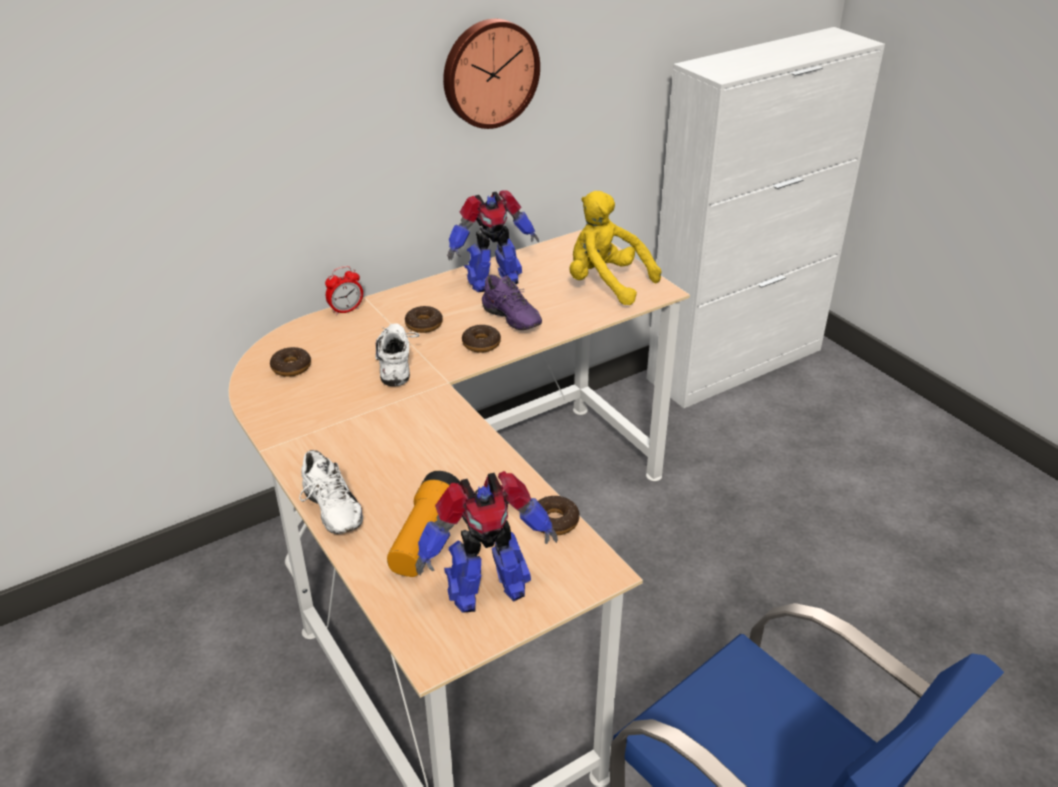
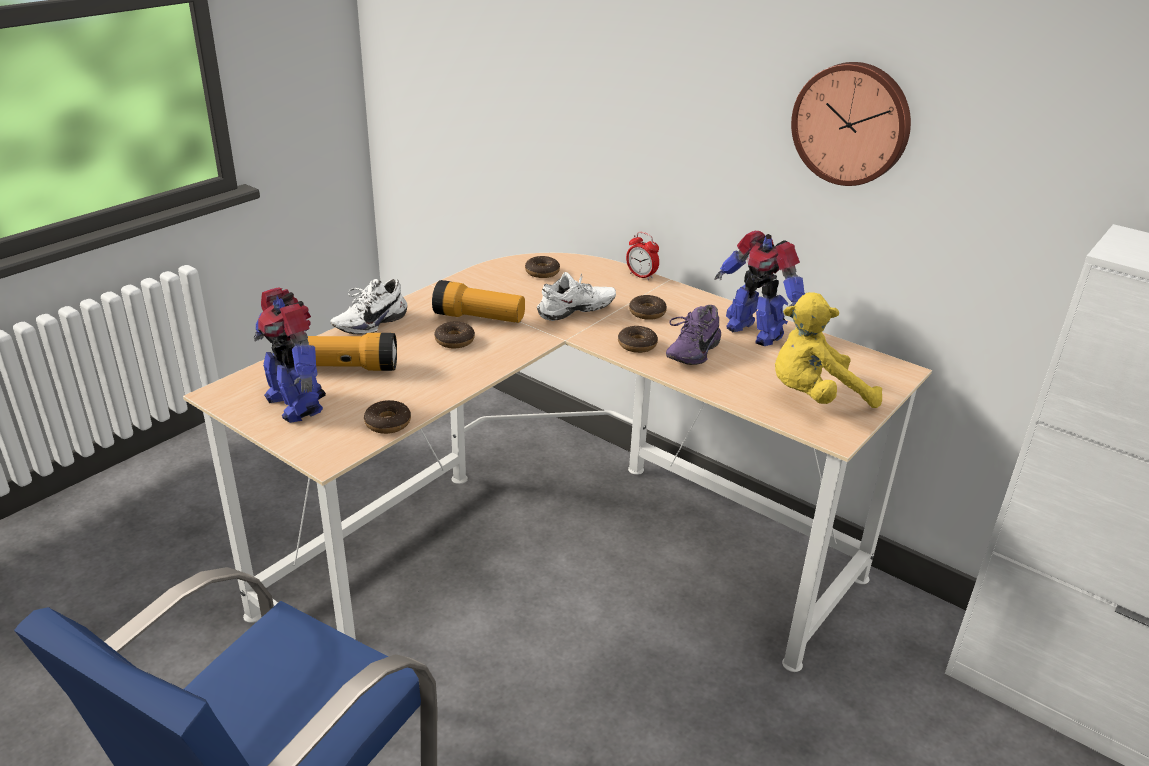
camera: 70 degrees right, 5 degrees down
(369, 428) = (479, 318): none -> flashlight
(409, 452) = (454, 341): none -> donut
(606, 283) = (814, 397): yellow plush toy -> yellow plush toy turned 120 degrees counterclockwise

